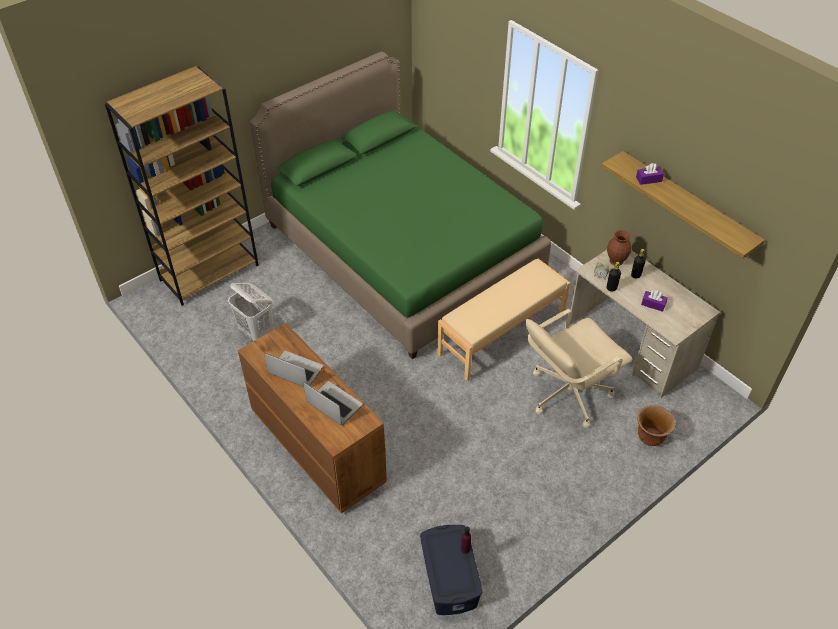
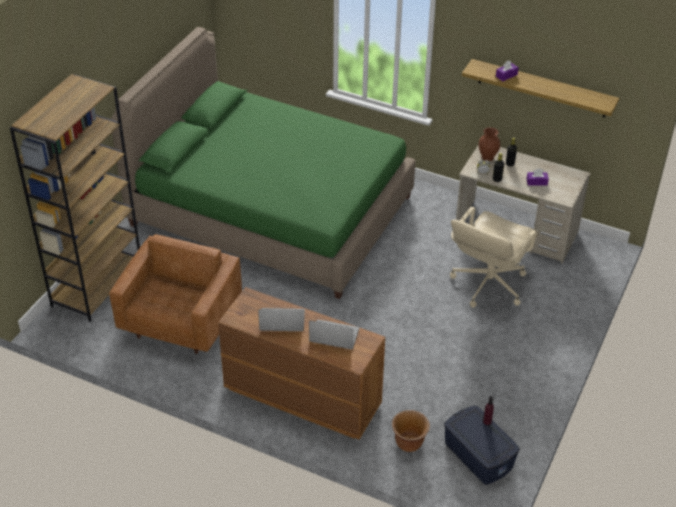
camera: 25 degrees left, 5 degrees down
(257, 333) = (181, 322): white laundry basket -> brown armchair
(501, 334) = (403, 254): beige bench -> none
(650, 437) = (571, 296): brown planter -> brown planter (409, 444)

